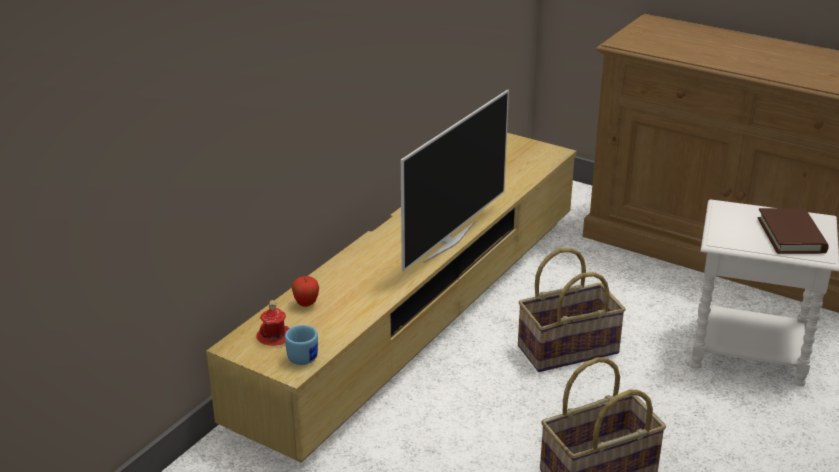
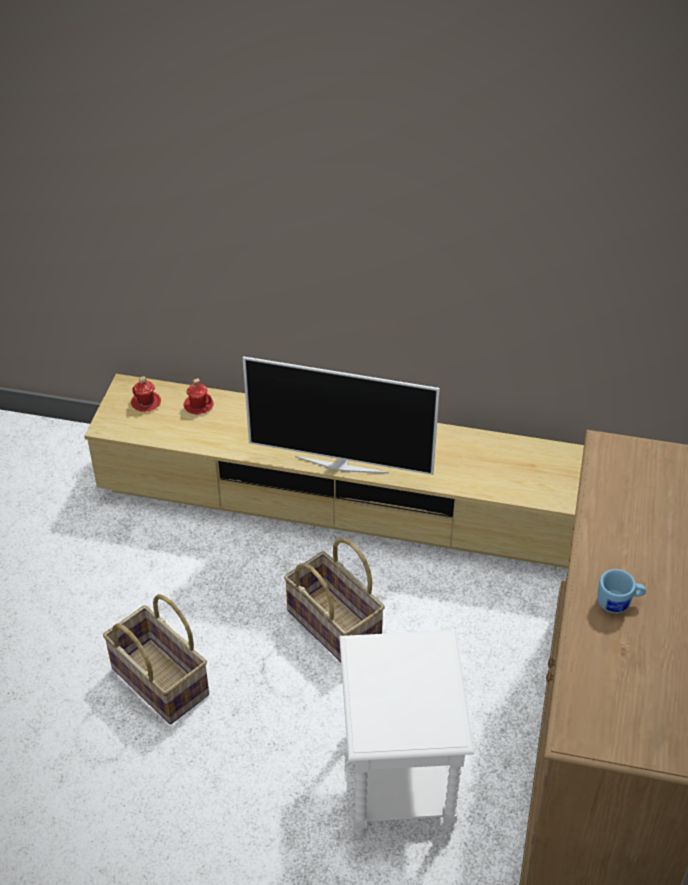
camera: 70 degrees right, 15 degrees up
(305, 355) = (127, 427): blue mug -> blue mug (619, 603)
(306, 304) = (198, 405): apple -> red mug
(791, 235) = (398, 708): brown book -> none

